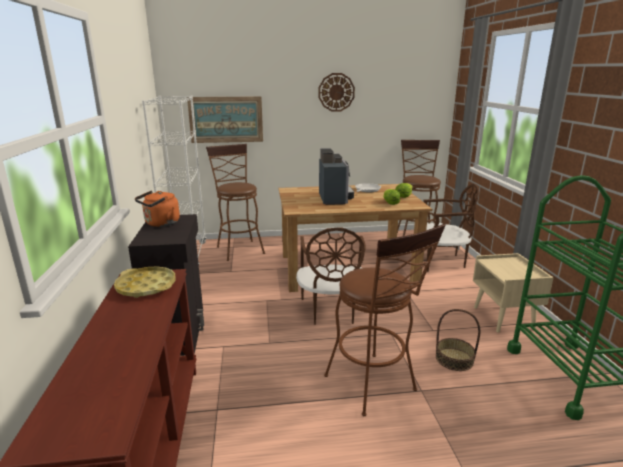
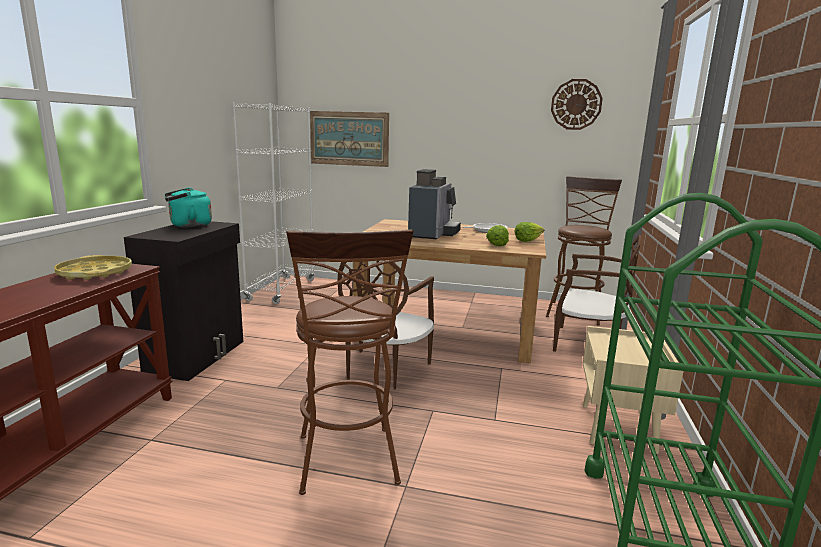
camera: 20 degrees right, 5 degrees down
(160, 224) = (188, 226): orange kettle -> turquoise kettle
(239, 248) = (343, 291): brown stool -> none
(336, 92) = (480, 110): wall clock -> wall clock (576, 104)
(454, 359) = (491, 461): basket -> none

